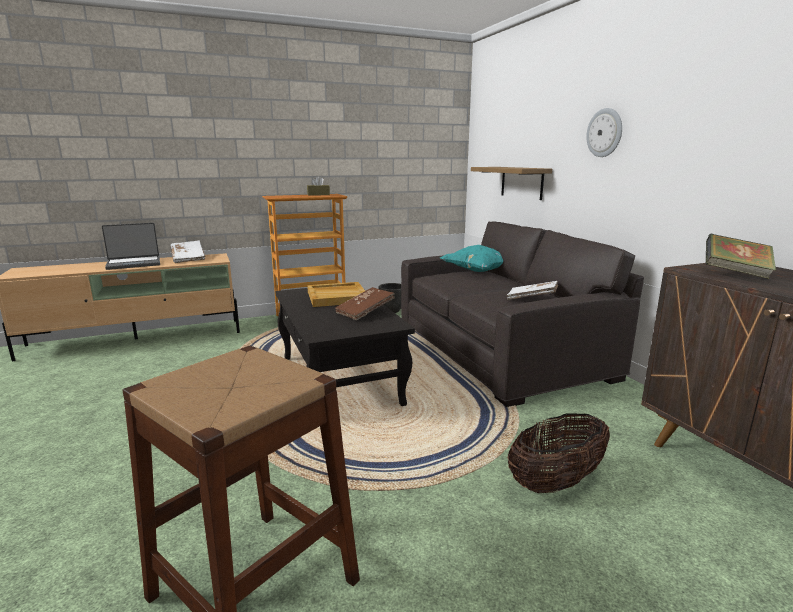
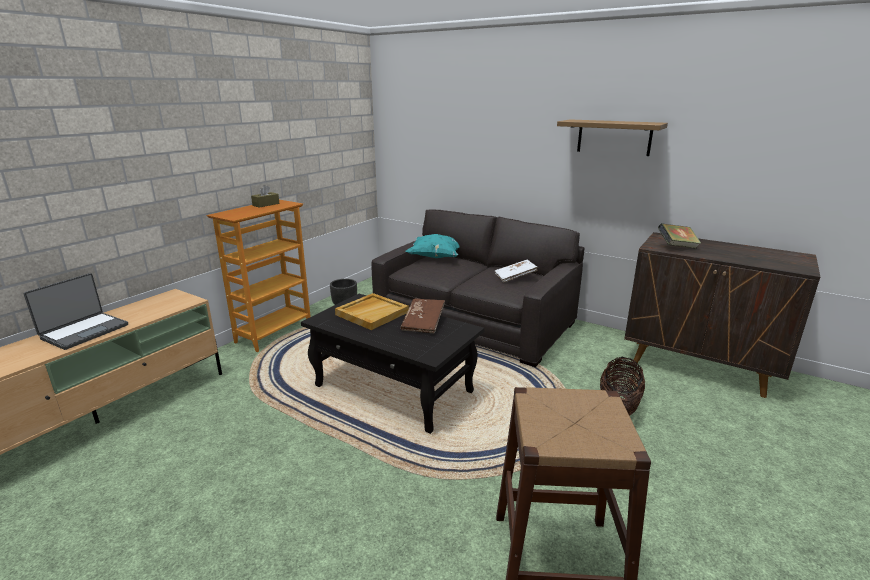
camera: 35 degrees left, 5 degrees up
(188, 258) = (144, 307): white book -> none
(522, 182) = (450, 173): shelf -> shelf (614, 137)
(605, 133) = (537, 139): wall clock -> none

